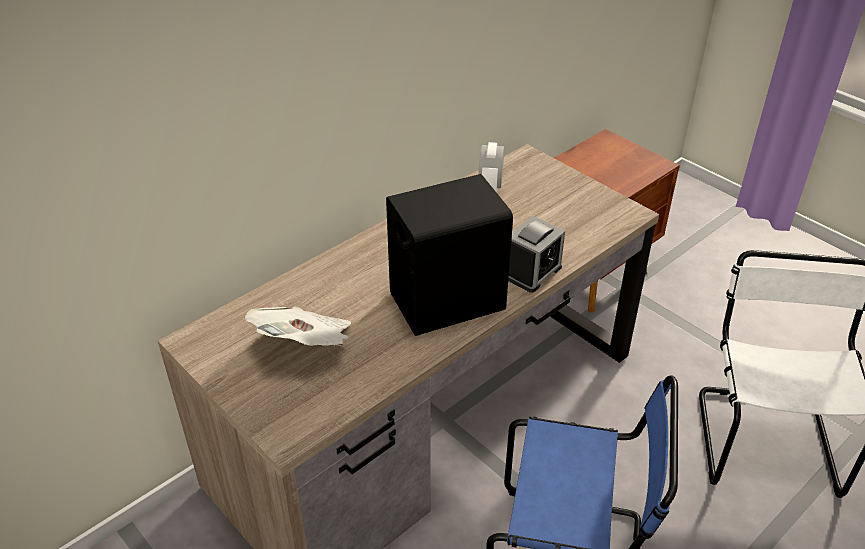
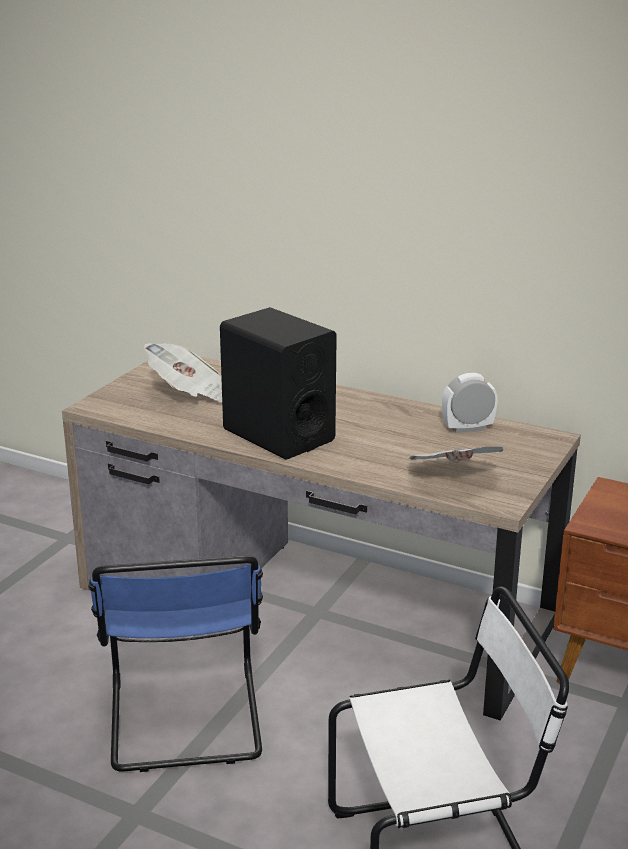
camera: 70 degrees right, 15 degrees down
(532, 271) = (352, 465): alarm clock -> none
(577, 223) = (453, 477): none -> newspaper

